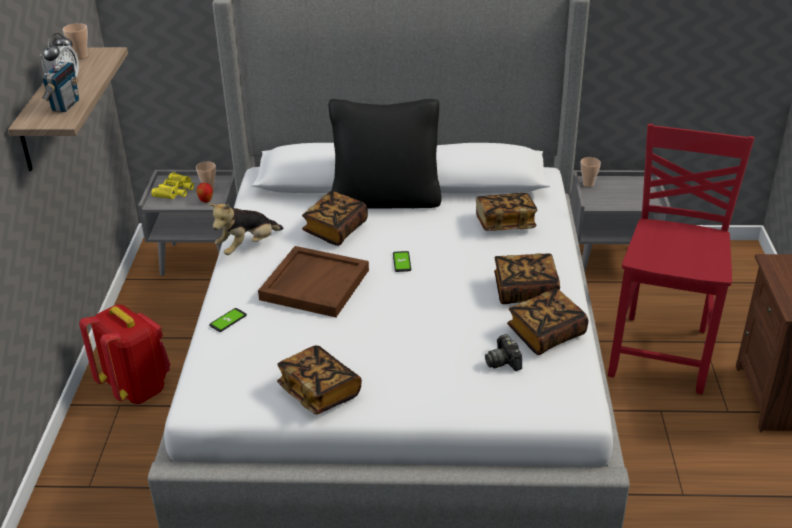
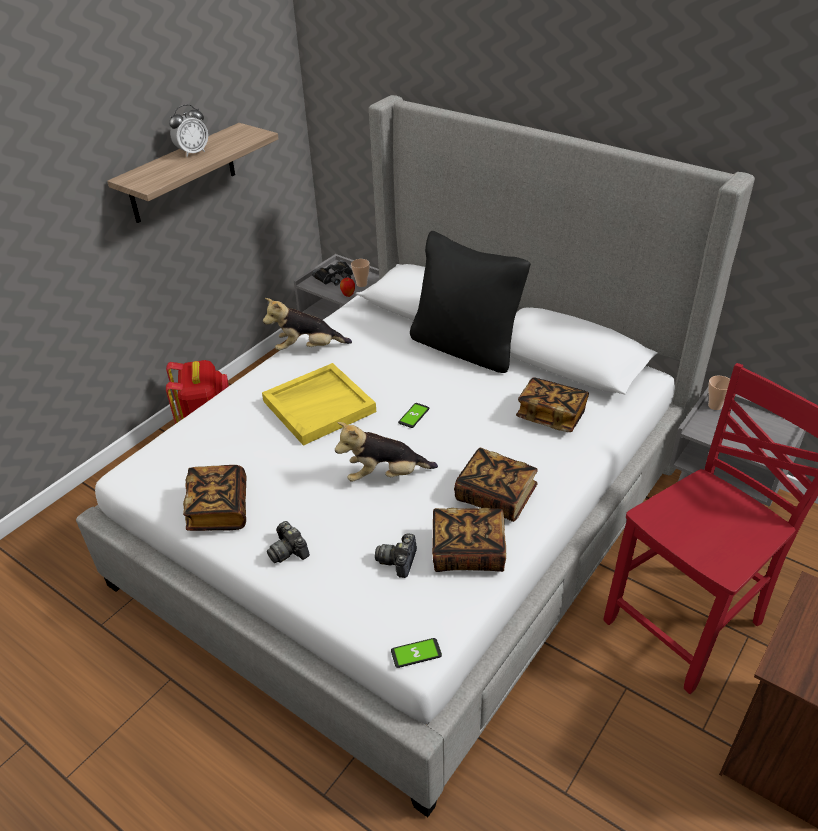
camera: 35 degrees right, 5 degrees up
(65, 106) = (167, 172): radio -> none
(80, 56) = (235, 132): cup -> none
(175, 190) = (335, 277): yellow binoculars -> black binoculars
(228, 320) = (224, 410): phone -> phone (416, 653)
(314, 284) = (319, 406): brown tray -> yellow tray
(335, 230) = (391, 361): book -> none
(413, 393) = (288, 551): none -> camera
(427, 311) = (385, 475): none -> plush toy

